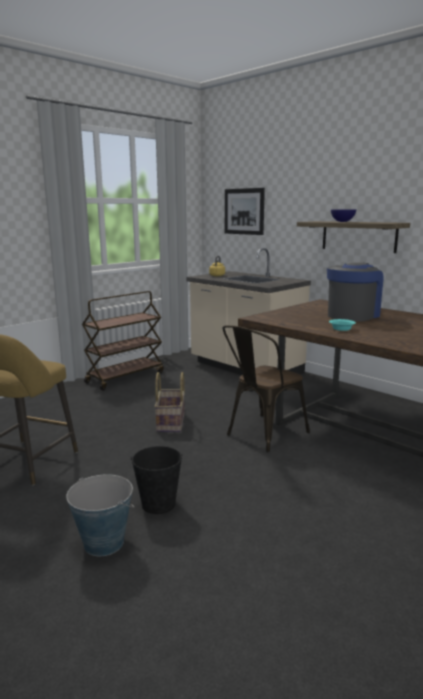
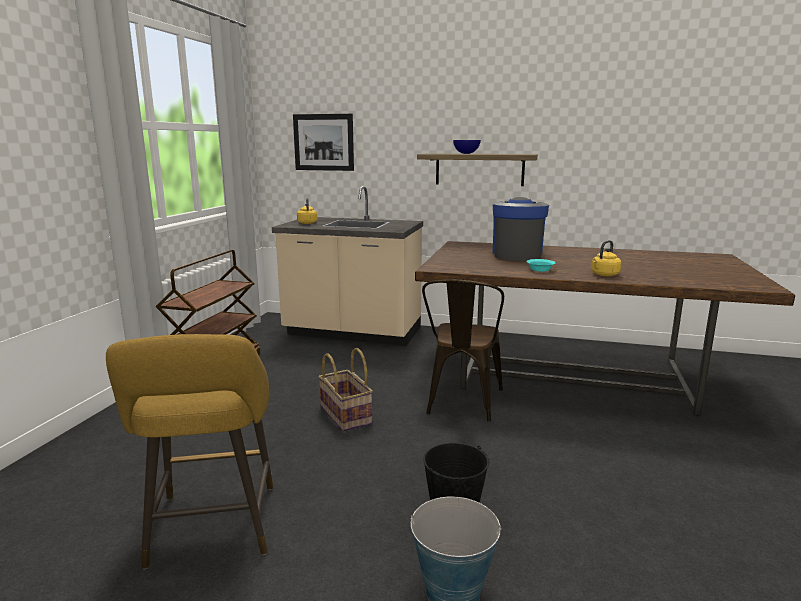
camera: 30 degrees left, 0 degrees up
(391, 340) = (604, 275): none -> yellow kettle

